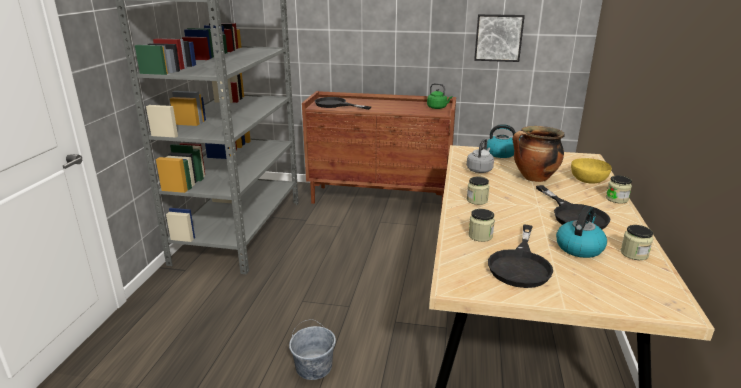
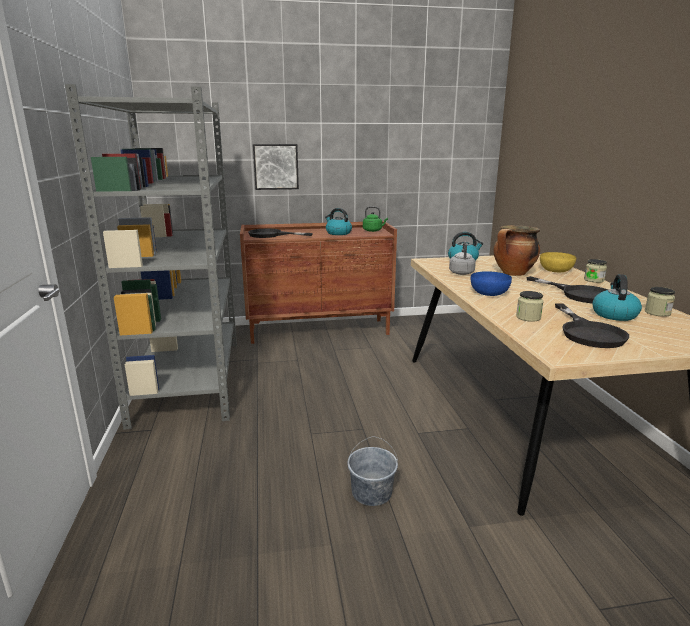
camera: 20 degrees left, 5 degrees down
(399, 108) = (338, 233): none -> kettle
(477, 200) = (489, 293): jar -> blue bowl
(498, 37) = (418, 162): picture -> picture (276, 166)

